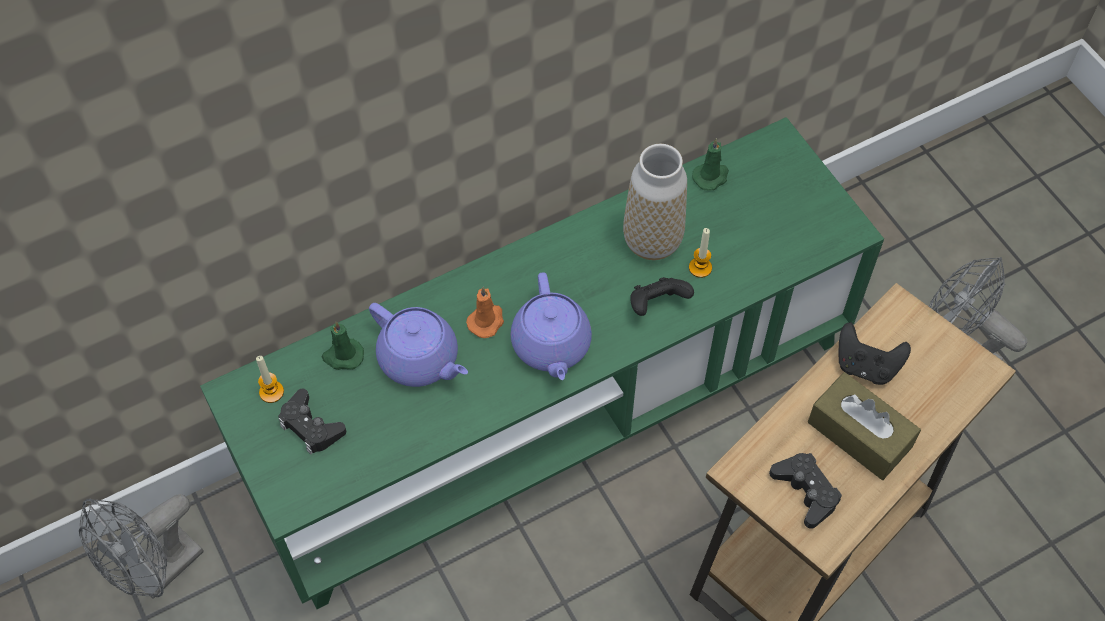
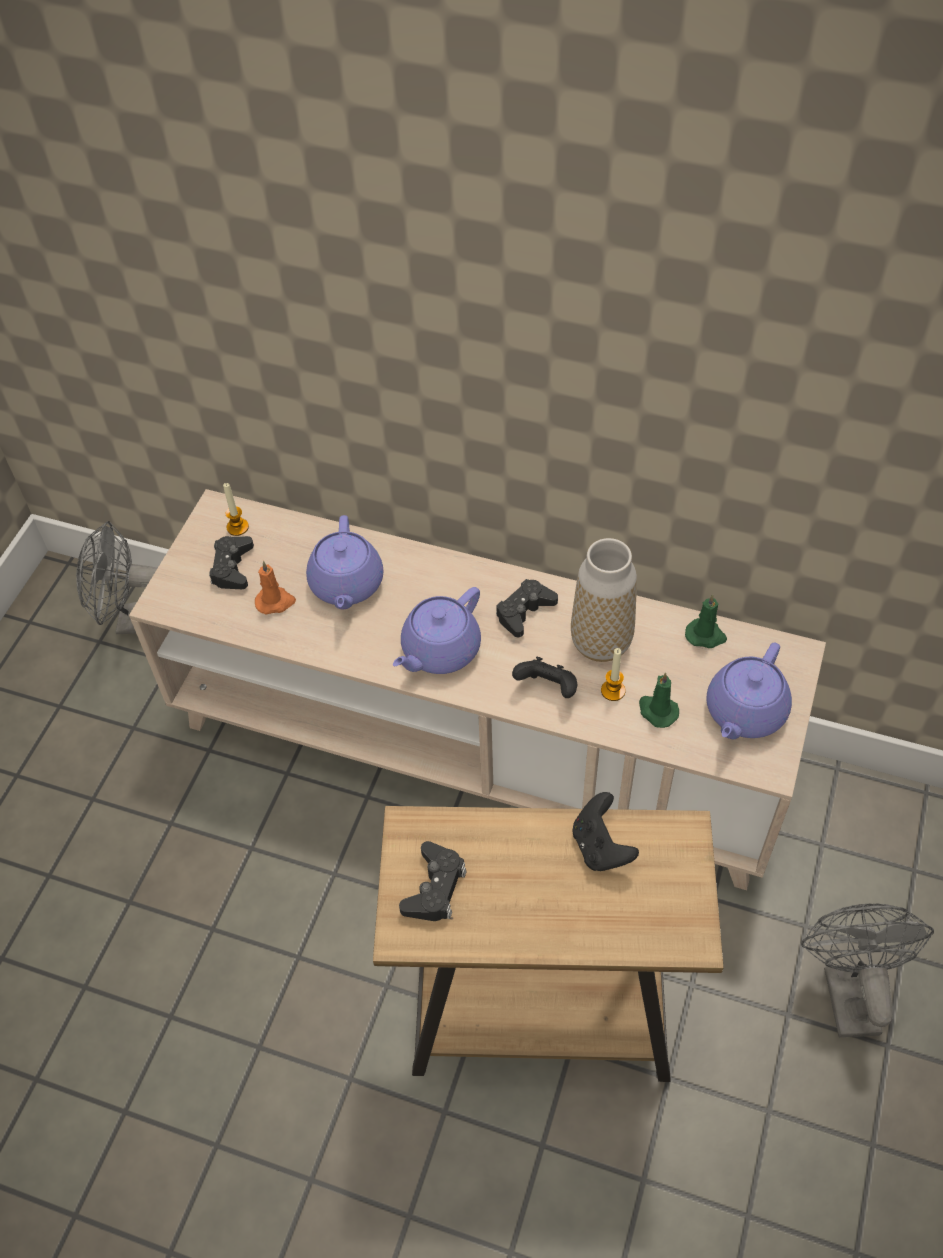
camera: 50 degrees right, 5 degrees down
(343, 356) = (304, 542): green candle -> green candle (657, 711)
(486, 321) = (419, 597): orange candle -> orange candle (275, 602)
(552, 414) = (477, 745): green tv stand -> beige tv stand
(574, 265) = (524, 611): none -> black game controller
(795, 208) = (744, 712): none -> purple teapot
(859, 435) = (528, 889): brown tissue box -> none

